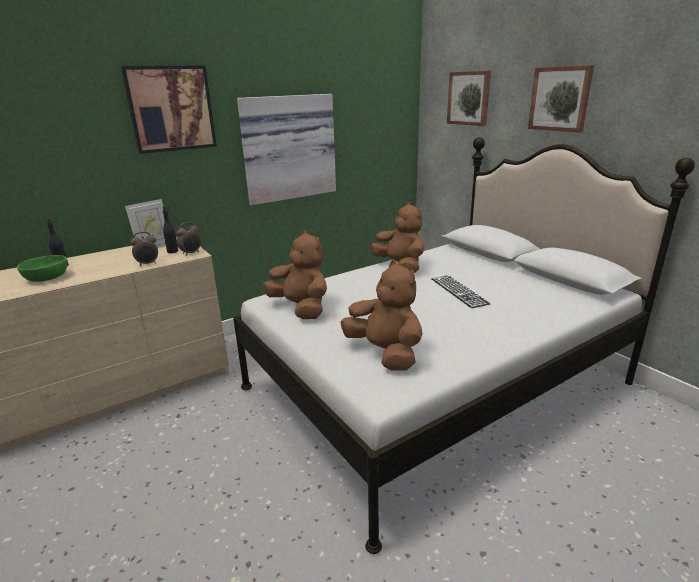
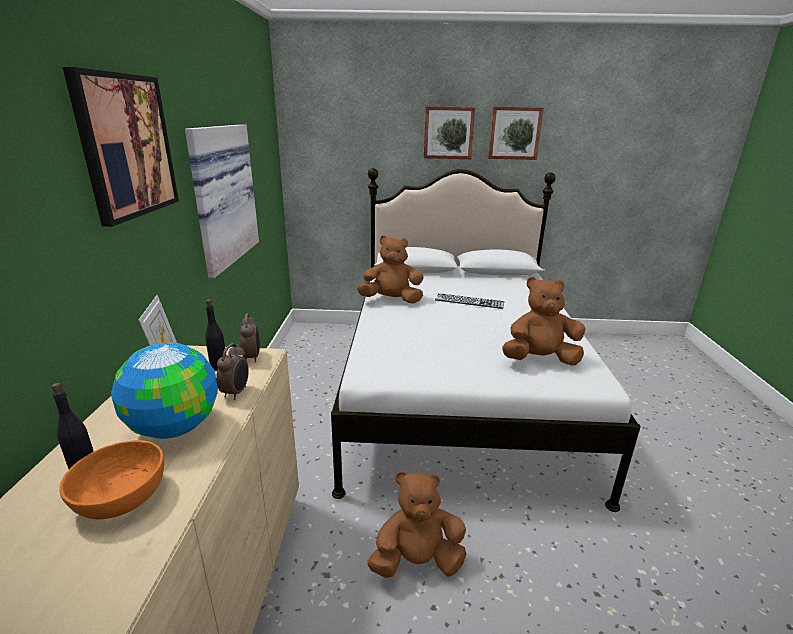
camera: 55 degrees left, 0 degrees up
(46, 277) = (121, 496): green bowl -> orange bowl
(105, 265) = (174, 427): none -> globe
(301, 308) = (415, 363): brown plush toy -> brown plush toy (417, 561)
(469, 98) = (350, 131): picture -> picture (514, 133)

